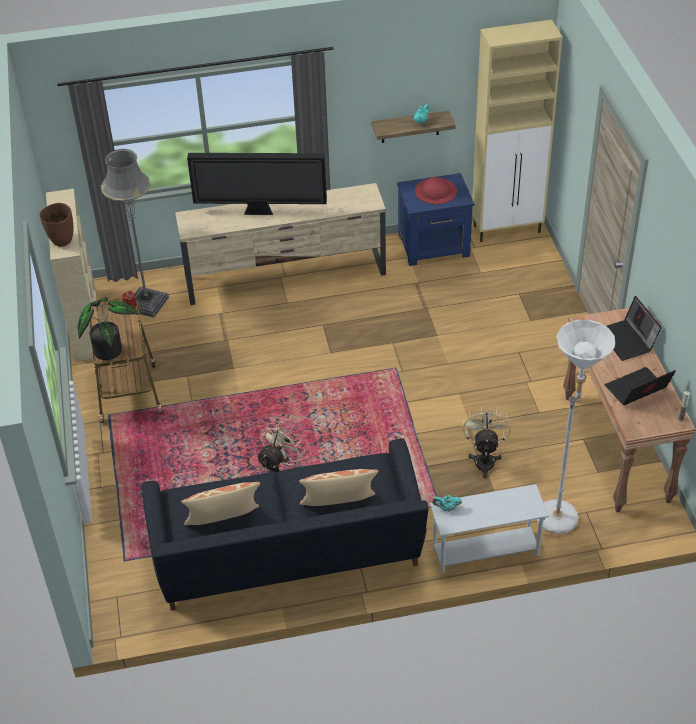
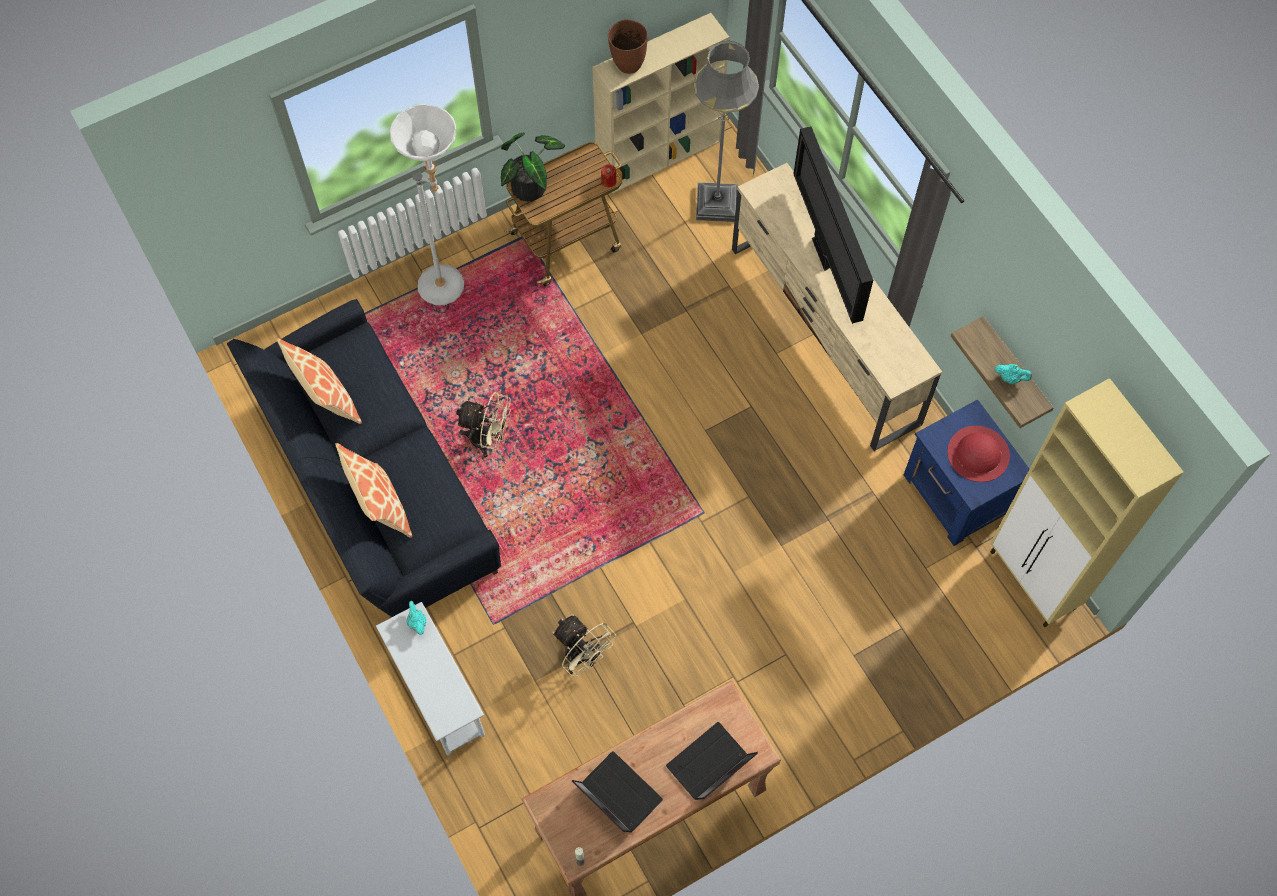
camera: 70 degrees right, 20 degrees up
(484, 459) = (582, 657): beige fan -> beige fan turned 60 degrees clockwise
(561, 511) = (524, 767): white floor lamp -> white floor lamp (451, 288)

